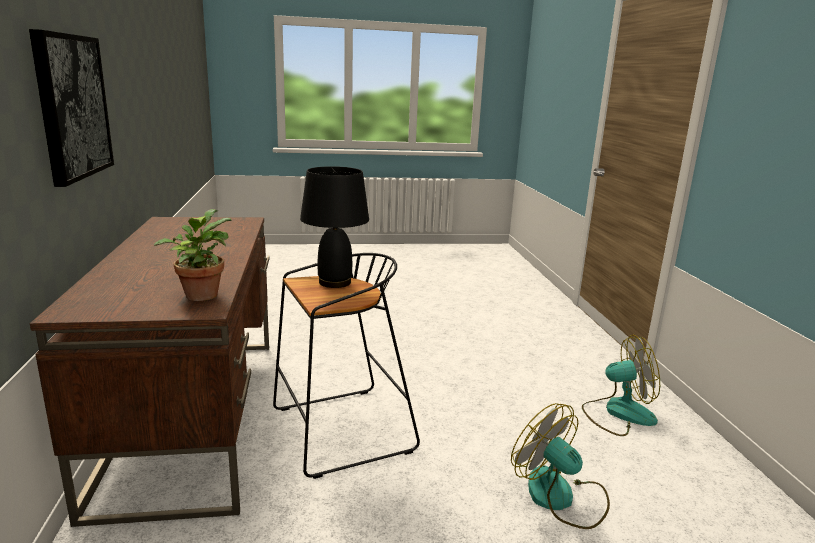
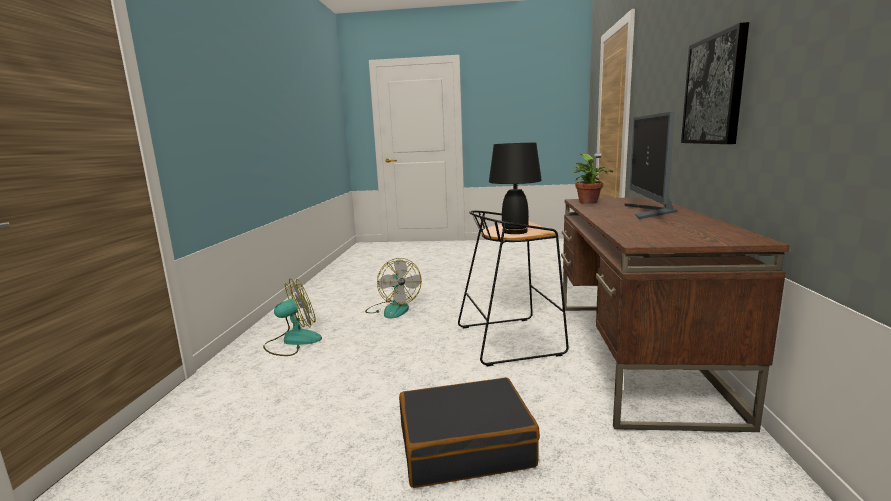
camera: 165 degrees left, 5 degrees down
(162, 260) = (649, 212): none -> monitor
(372, 336) = (465, 446): none -> black suitcase
(618, 413) = (292, 341): fan -> fan turned 135 degrees clockwise

